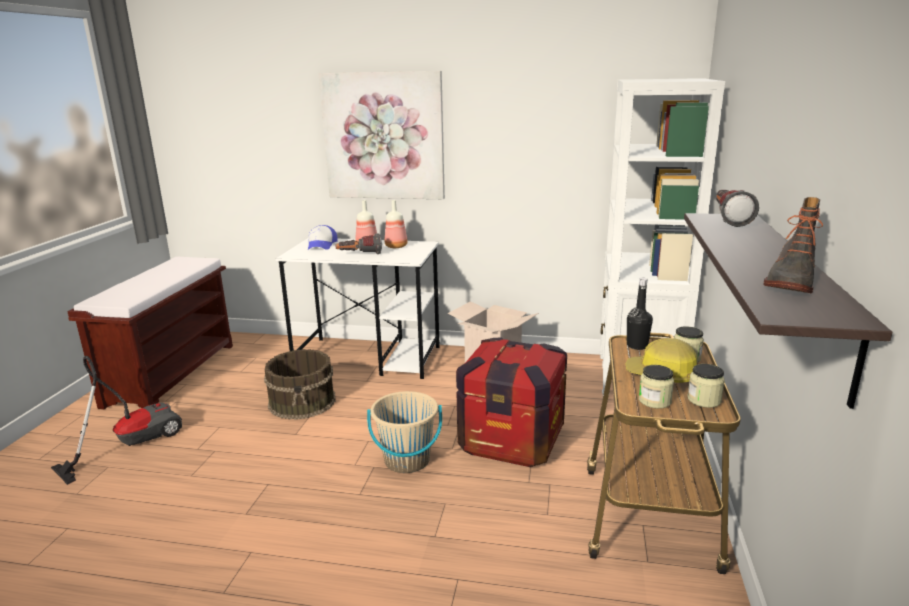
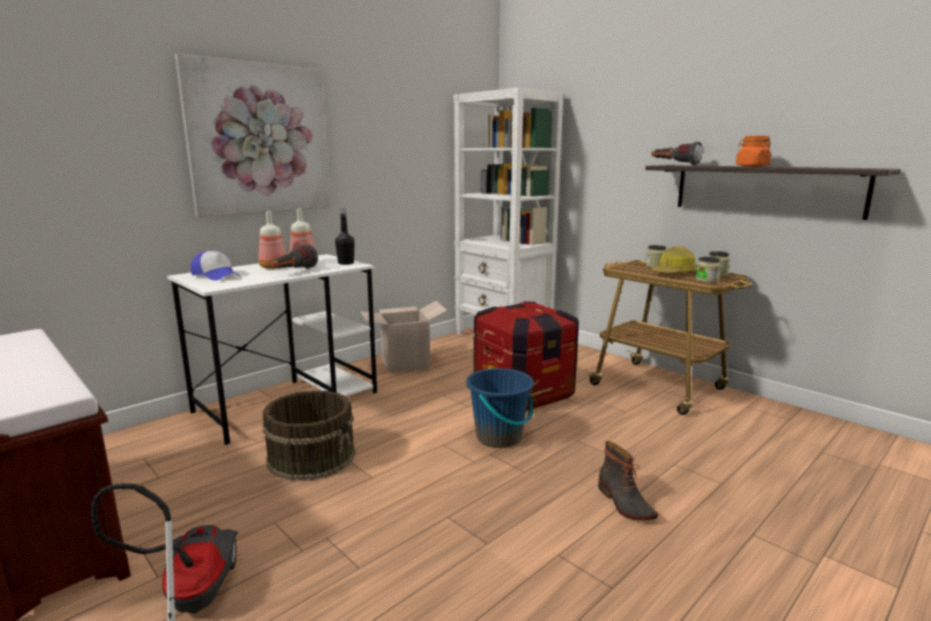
camera: 55 degrees left, 5 degrees down
(407, 460) = (499, 437): beige bucket -> blue bucket
(637, 346) = (624, 268): black bottle -> black bottle (346, 263)
(749, 251) = (751, 166): none -> orange jar
(789, 281) = (815, 167): boot -> boot (624, 503)

